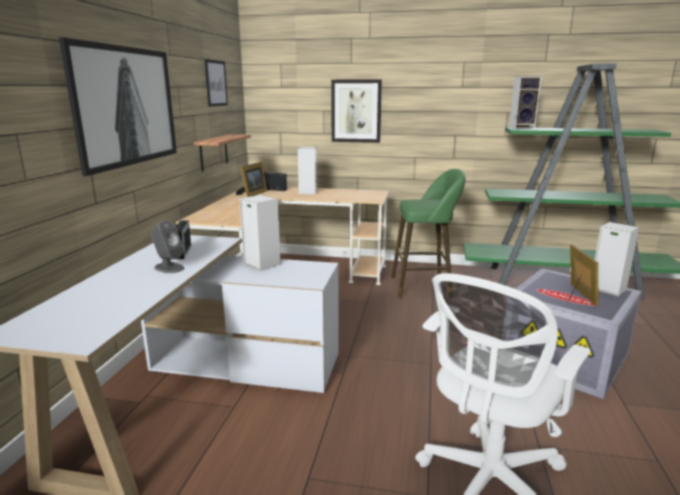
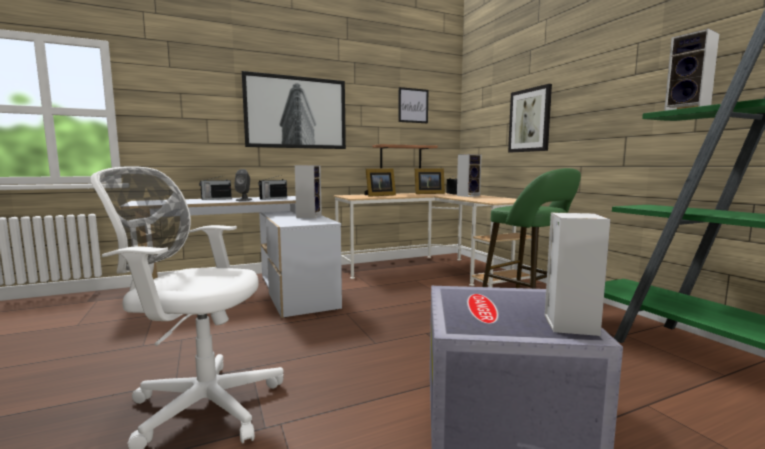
camera: 55 degrees right, 10 degrees down
(111, 280) = (216, 199): none -> radio
(577, 295) = (500, 311): picture frame -> picture frame (379, 195)

